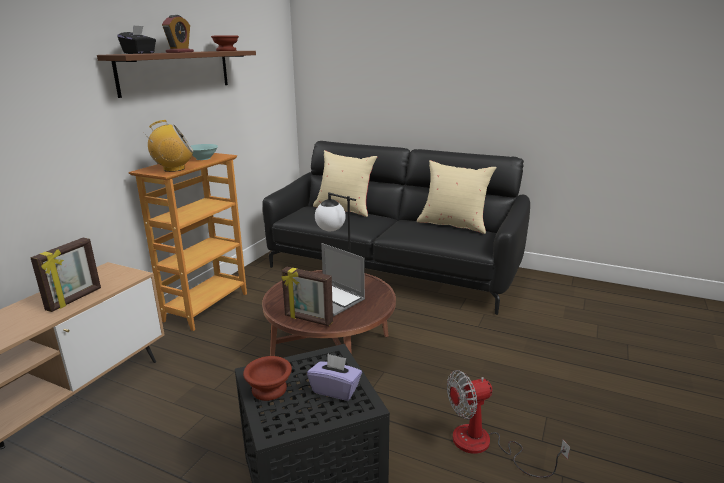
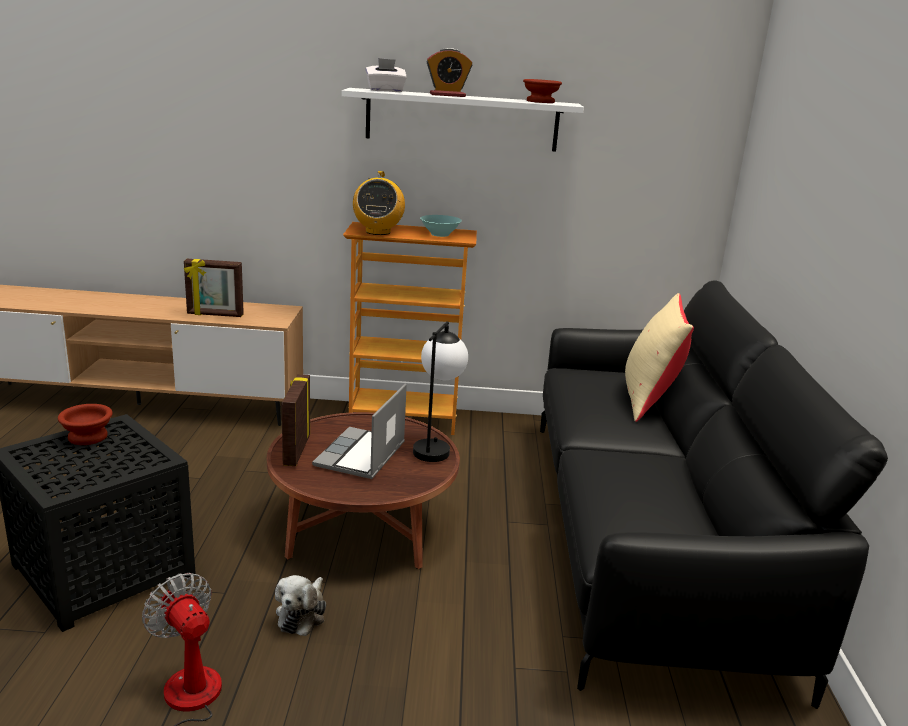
camera: 65 degrees right, 0 degrees up
(140, 53) = (385, 91): black tissue box -> white tissue box
(173, 169) = (378, 232): radio -> radio turned 45 degrees clockwise
(176, 71) = (462, 120): brown shelf -> white shelf
(335, 389) = (87, 470): purple tissue box -> none
(412, 385) = (302, 614): none -> plush toy
(453, 224) = (699, 507): beige pillow -> none

